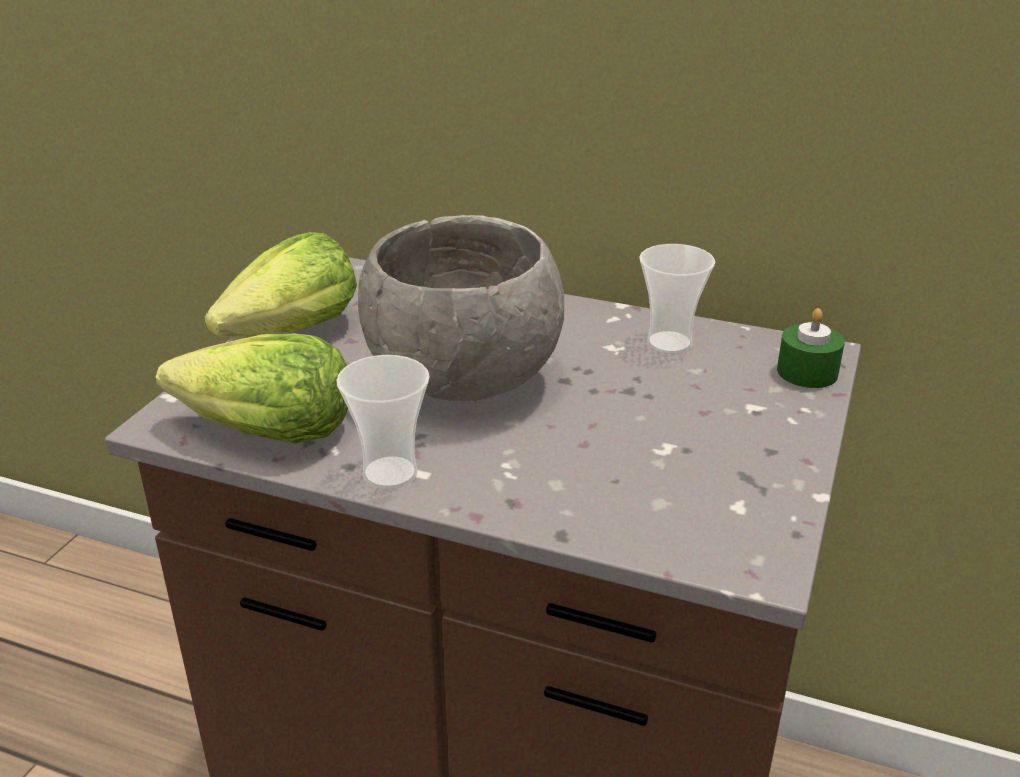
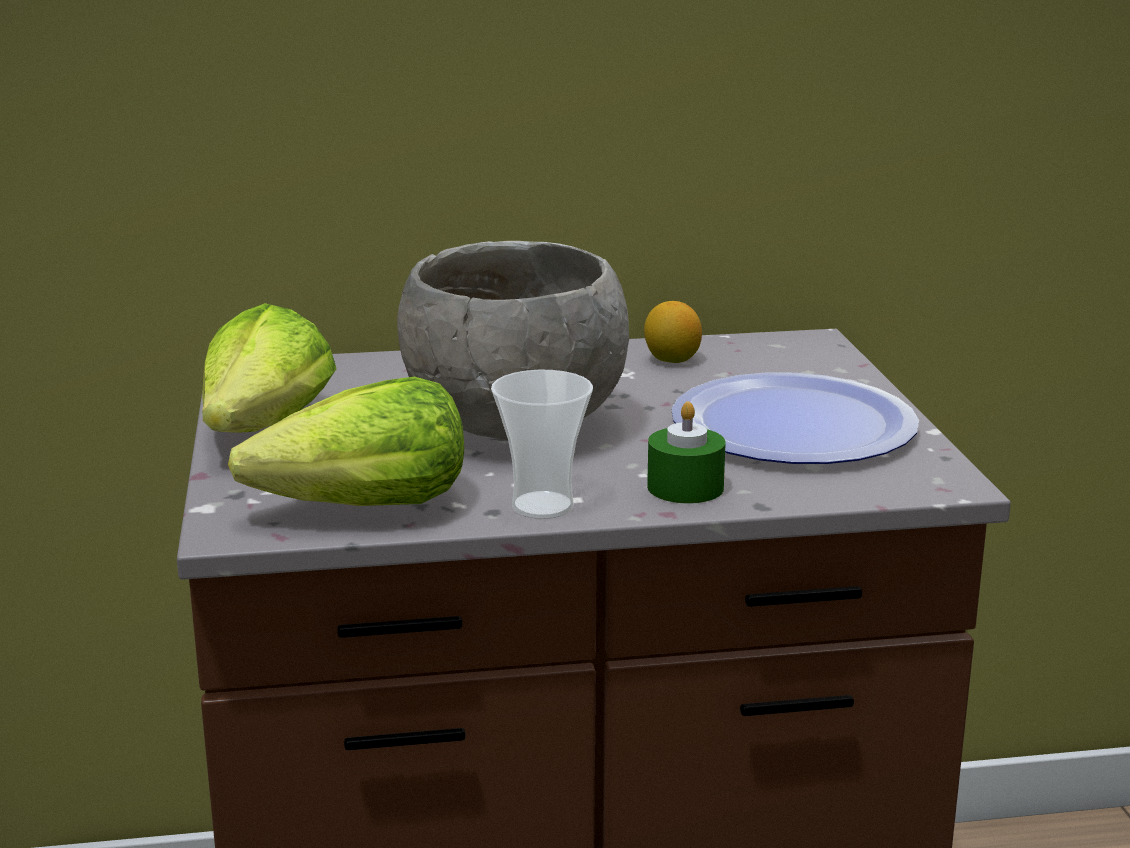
camera: 30 degrees left, 10 degrees down
(669, 343) = (672, 360): cup -> lemon
(693, 449) = (793, 426): none -> plate
(807, 372) = (819, 355): green candle -> green candle (685, 487)

